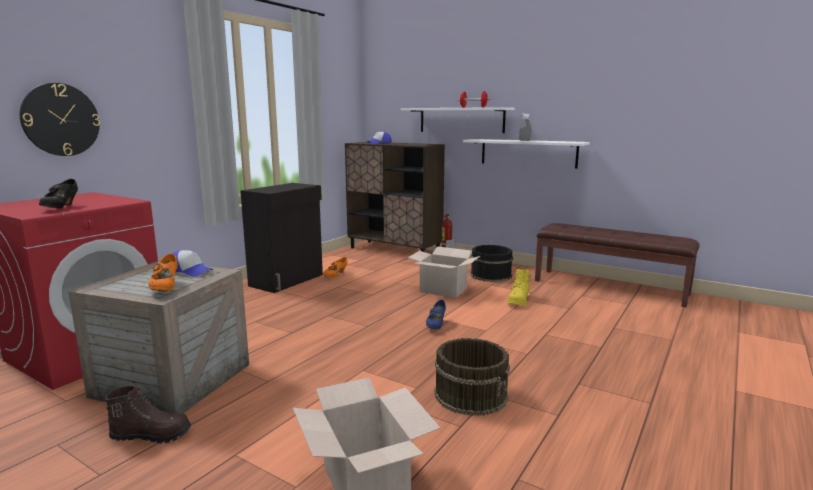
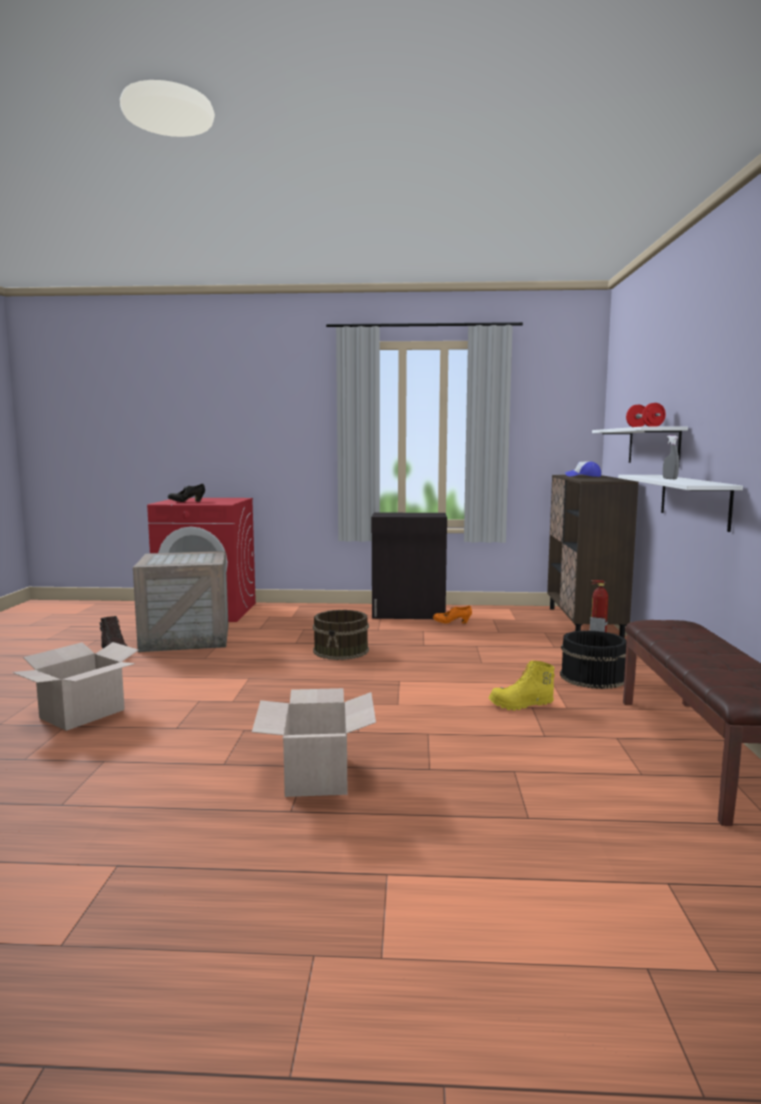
camera: 60 degrees right, 5 degrees down
(61, 120) = (237, 443): wall clock -> none
(165, 288) = (164, 562): orange shoe -> none
(189, 271) = (206, 558): cap -> none
(436, 325) = (379, 682): blue shoe -> none
(443, 290) = (490, 666): cardboard box -> cardboard box (317, 776)
(471, 394) = (236, 722): brown bucket -> brown bucket (341, 651)

